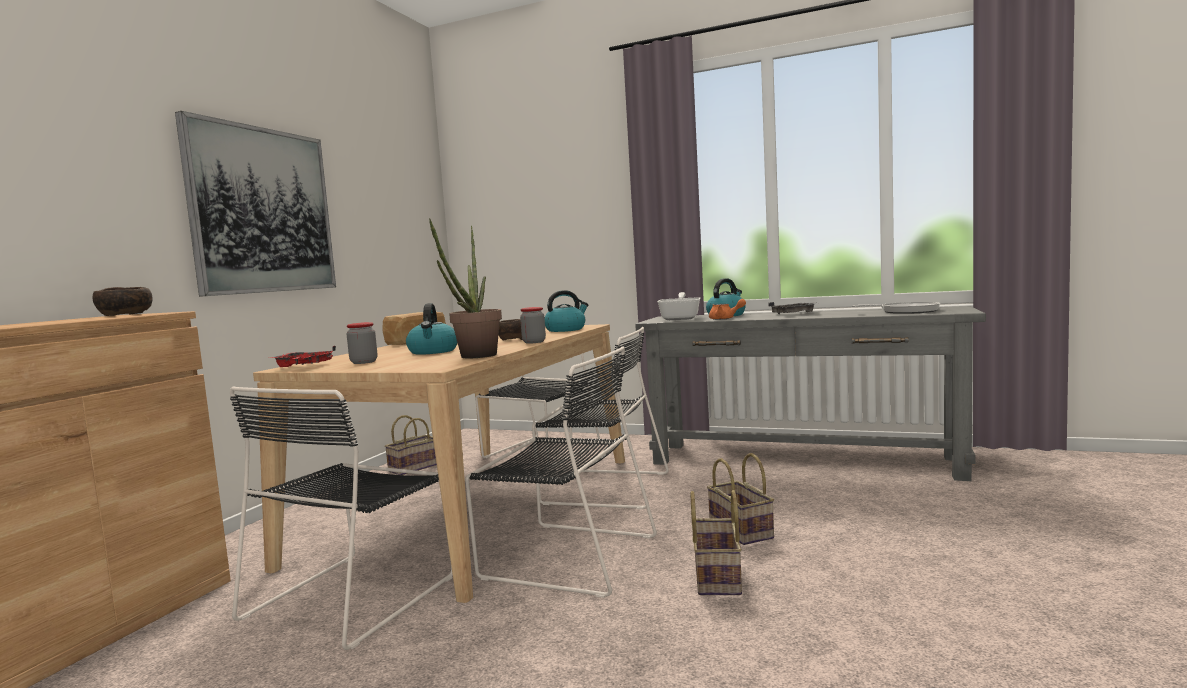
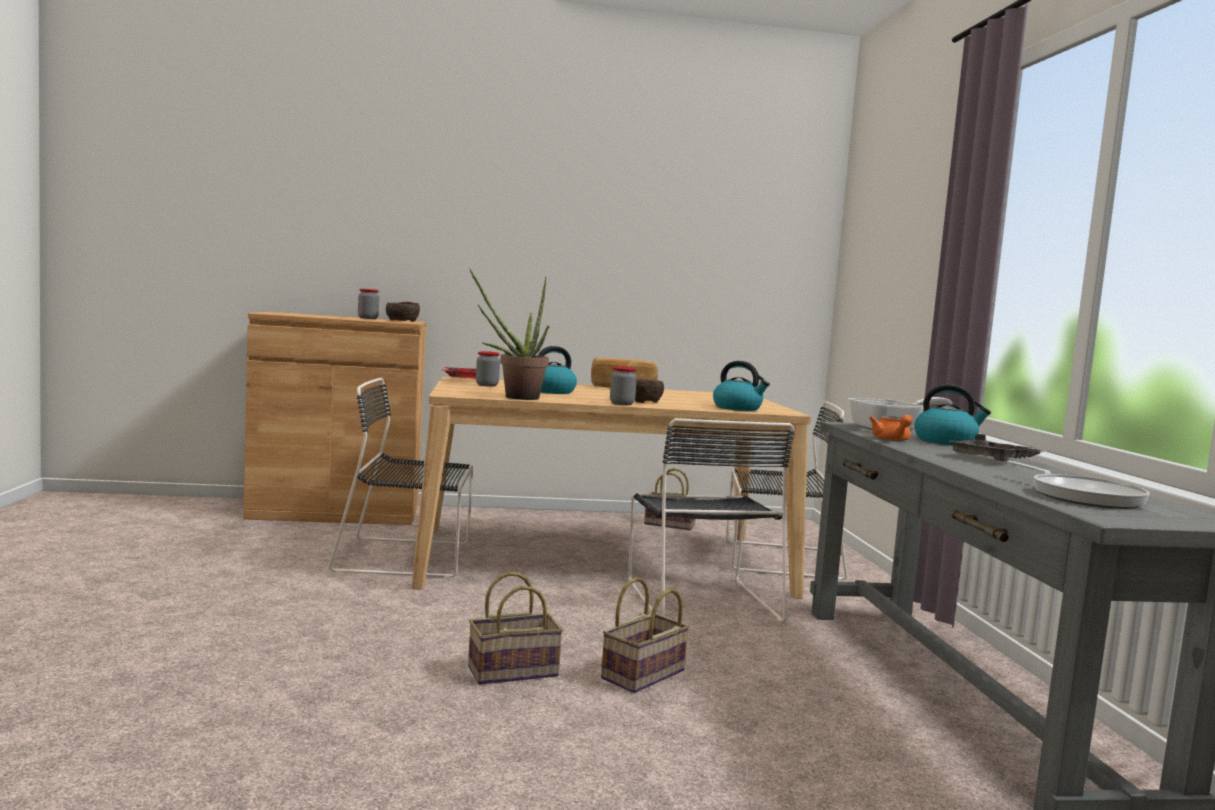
camera: 60 degrees right, 0 degrees up
(60, 320) = (368, 318): none -> jar
(262, 210) = (568, 251): picture -> none
(564, 556) = (516, 607): black chair -> none

